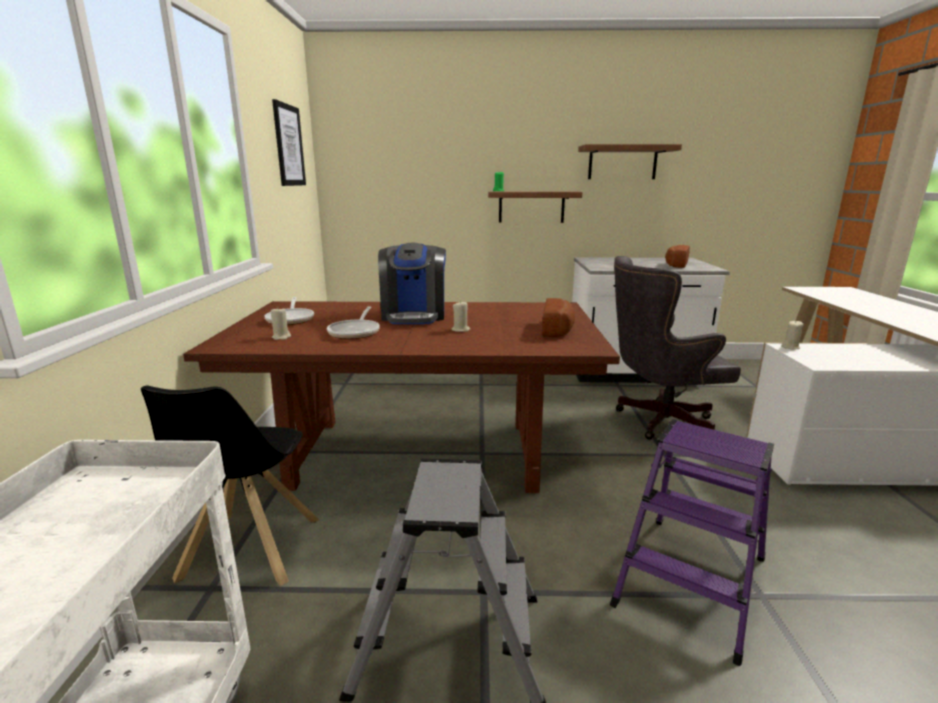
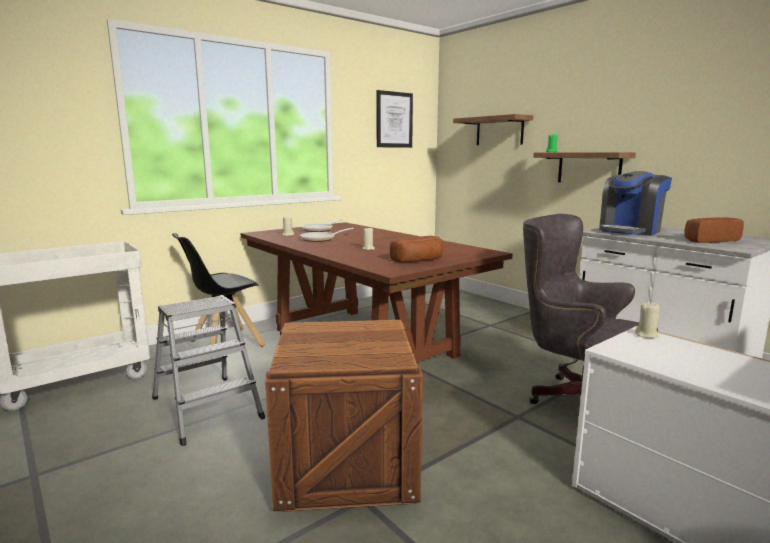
camera: 50 degrees right, 5 degrees down
(414, 315) = (376, 239): coffee machine -> coffee machine (630, 231)
(622, 163) = (692, 119): shelf -> shelf (499, 131)
(692, 579) = (347, 465): purple step ladder -> crate

